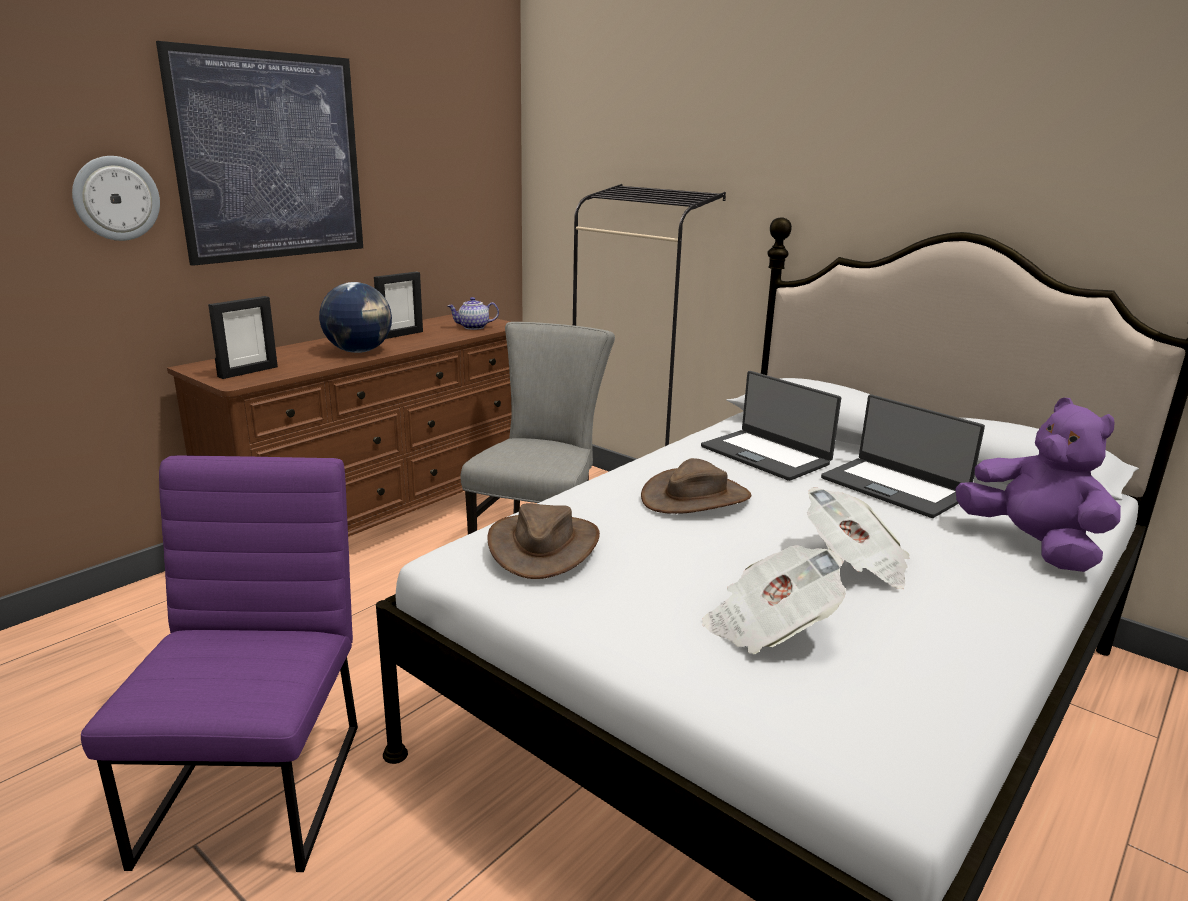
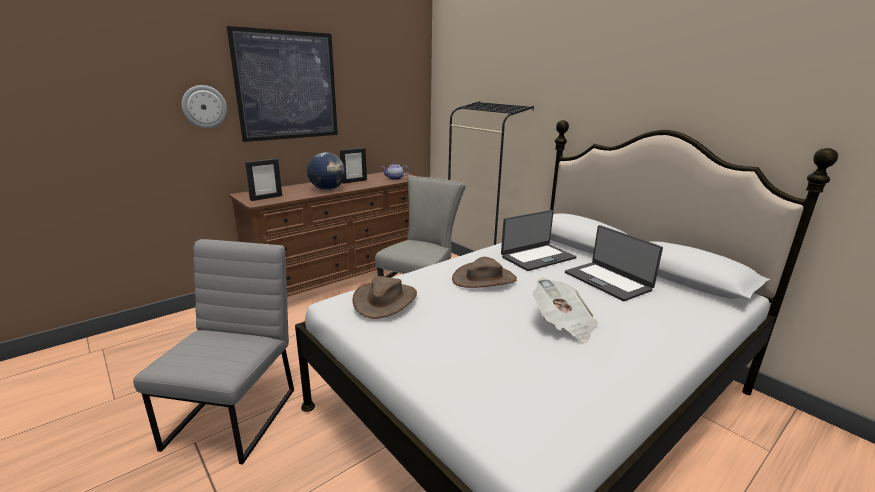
camera: 10 degrees right, 0 degrees up
(258, 785) = (235, 415): purple chair -> grey chair
(766, 455) = (537, 257): laptop -> laptop turned 90 degrees counterclockwise
(768, 627) = (494, 358): newspaper -> none
(1031, 545) = (682, 323): purple plush toy -> none

